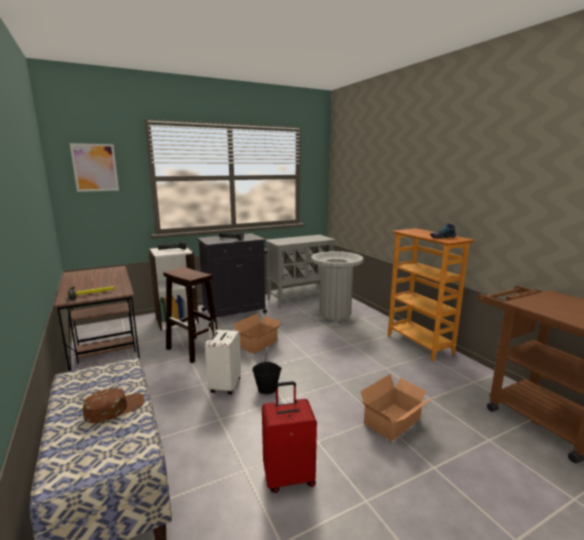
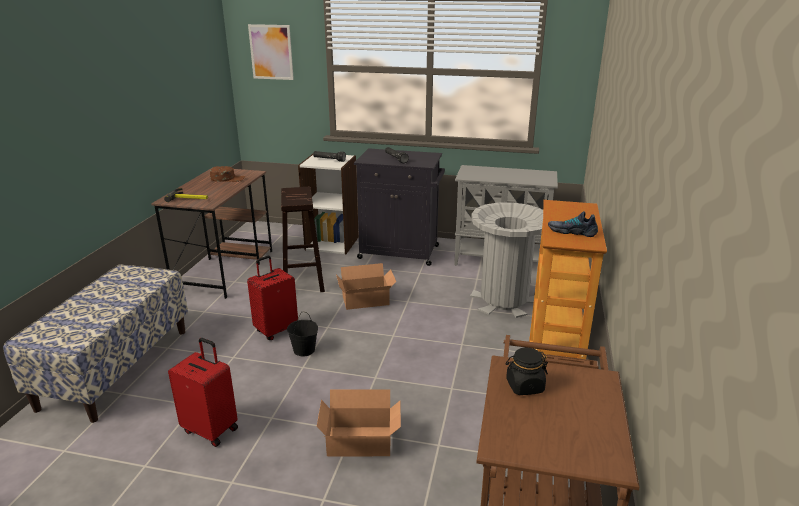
camera: 40 degrees right, 10 degrees up
(115, 408) = (107, 306): brown cap -> brown cap (228, 178)
(224, 386) = (276, 330): white suitcase -> red suitcase
(546, 306) = (524, 386): none -> black jar

